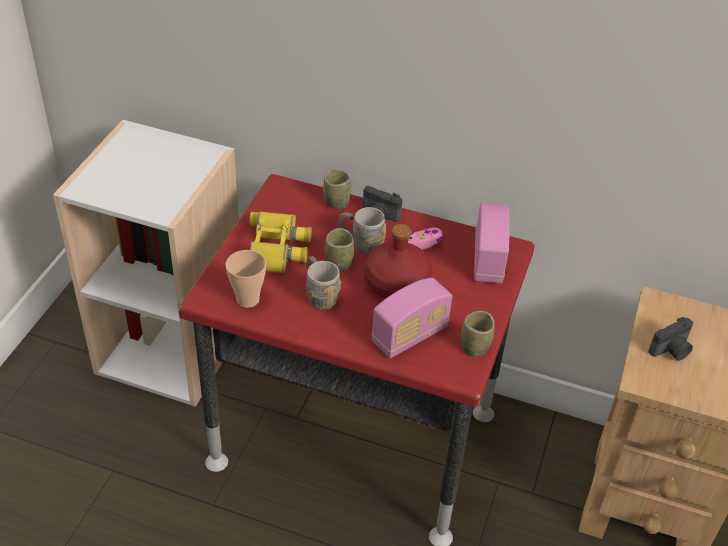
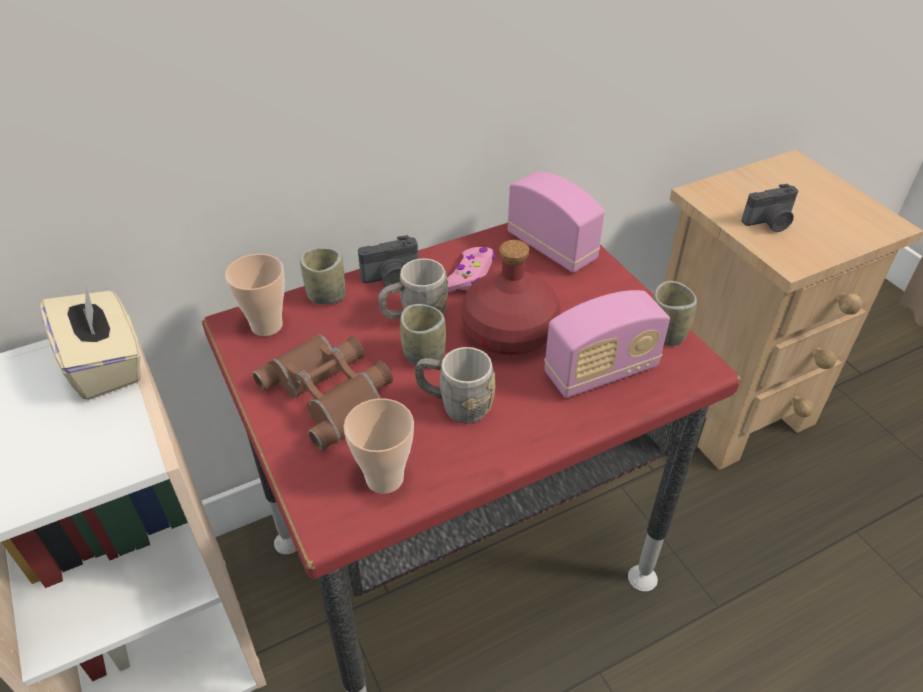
camera: 45 degrees left, 0 degrees up
(199, 165) = (105, 364): none -> beige tissue box
(277, 248) = (332, 392): yellow binoculars -> brown binoculars
(291, 197) = (266, 325): none -> cup
(410, 336) = (601, 371): radio -> radio turned 60 degrees clockwise
(671, 350) = (769, 223): camera -> camera turned 60 degrees clockwise

